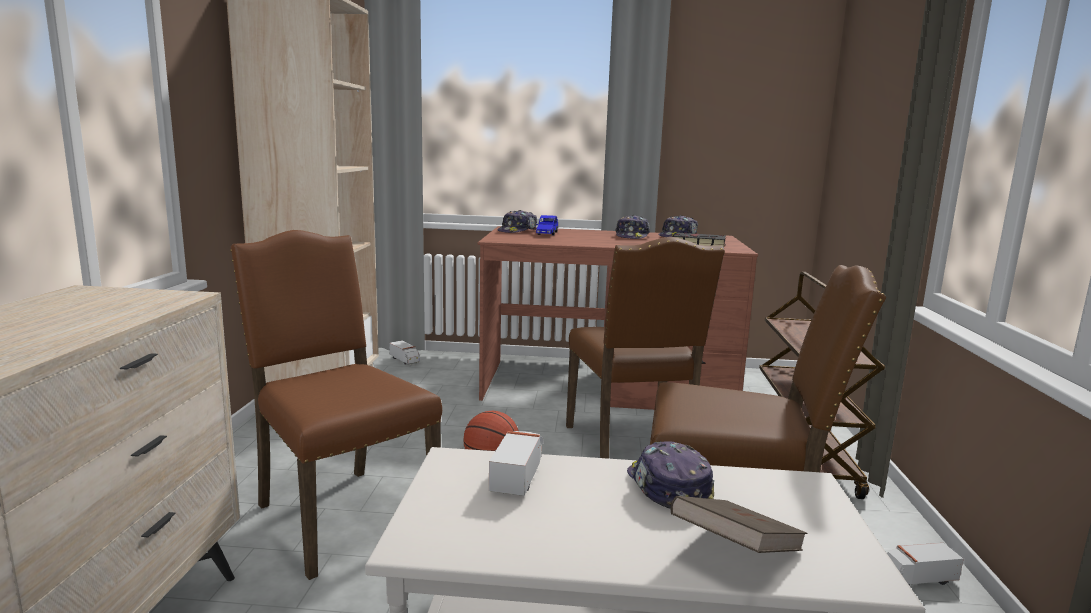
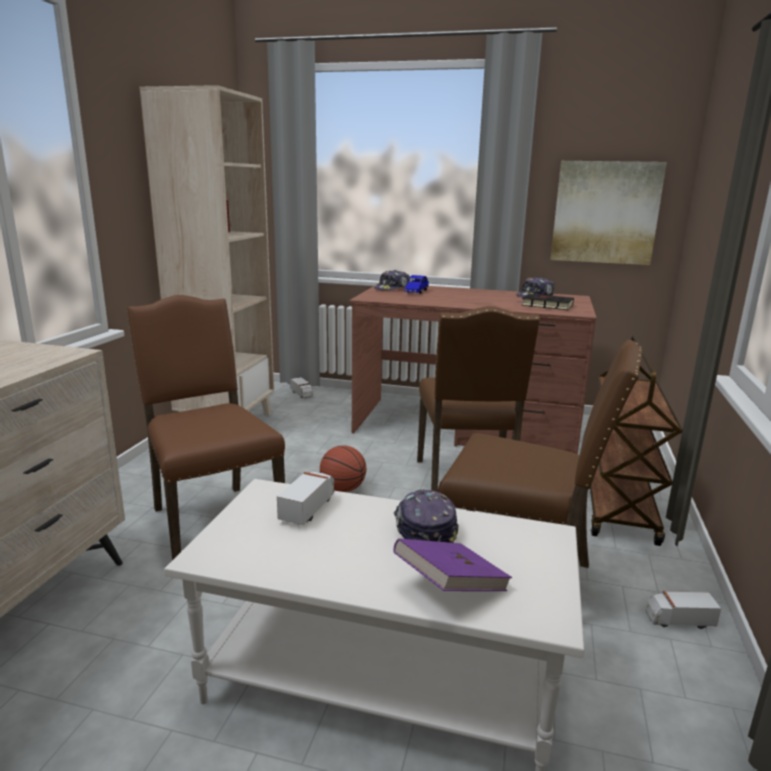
camera: 10 degrees right, 5 degrees up
(632, 236) = (491, 295): cap -> none
(736, 552) = (450, 586): brown book -> purple book
(743, 147) = (605, 212): none -> picture

